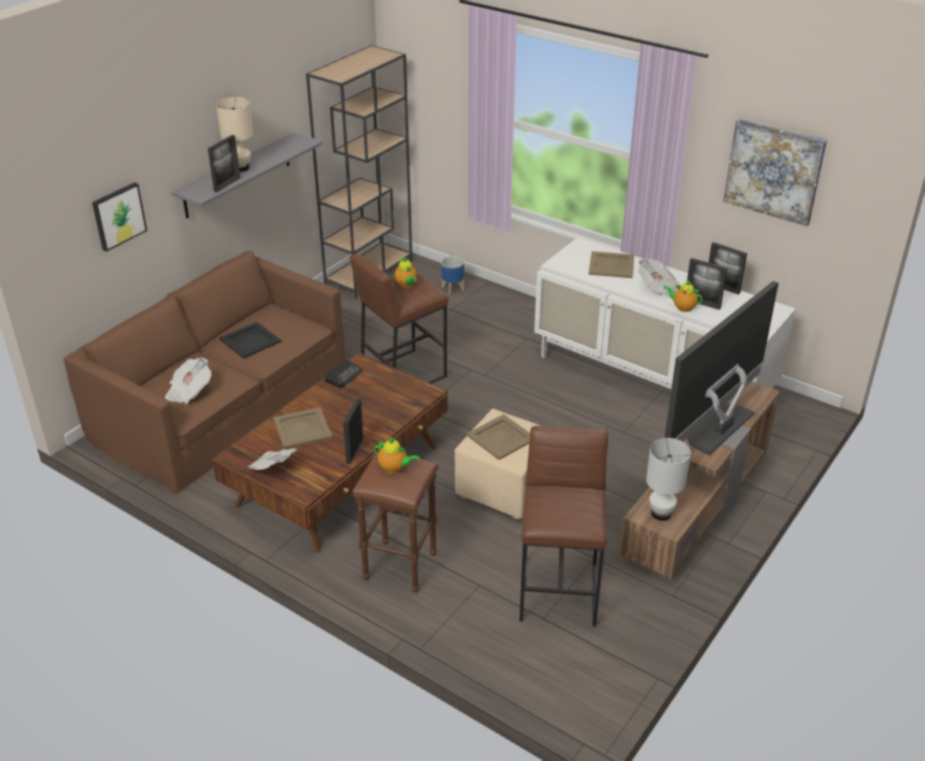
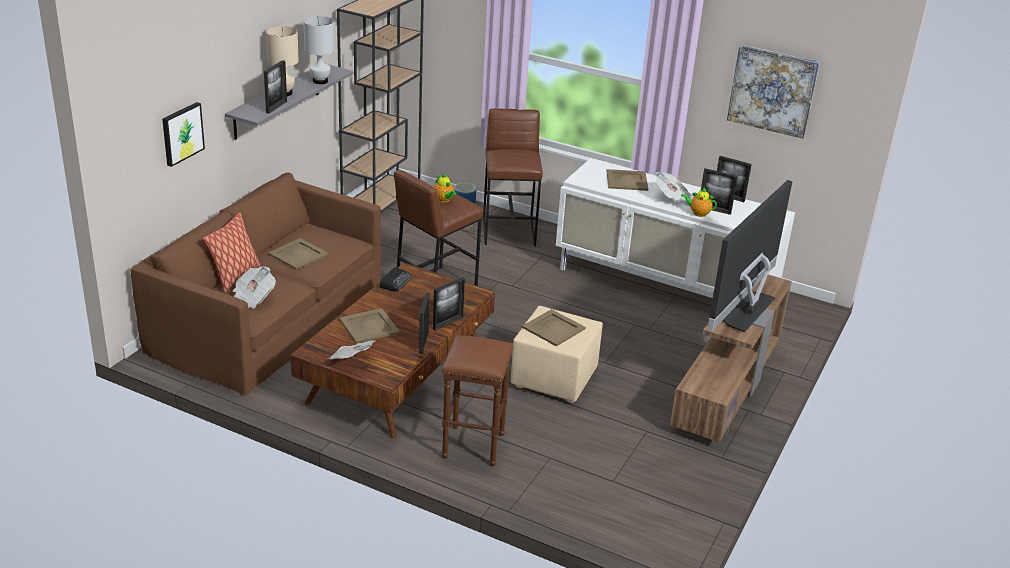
camera: 10 degrees left, 5 degrees down
(178, 365) = (235, 277): none -> pillow
(250, 340) = (299, 254): black tray -> beige tray
(387, 427) = (448, 323): none -> picture frame
(394, 468) = (477, 348): teapot -> none
(558, 591) = (621, 459): brown stool -> brown stool (508, 231)
(660, 513) = (707, 384): white table lamp -> white table lamp (320, 81)

